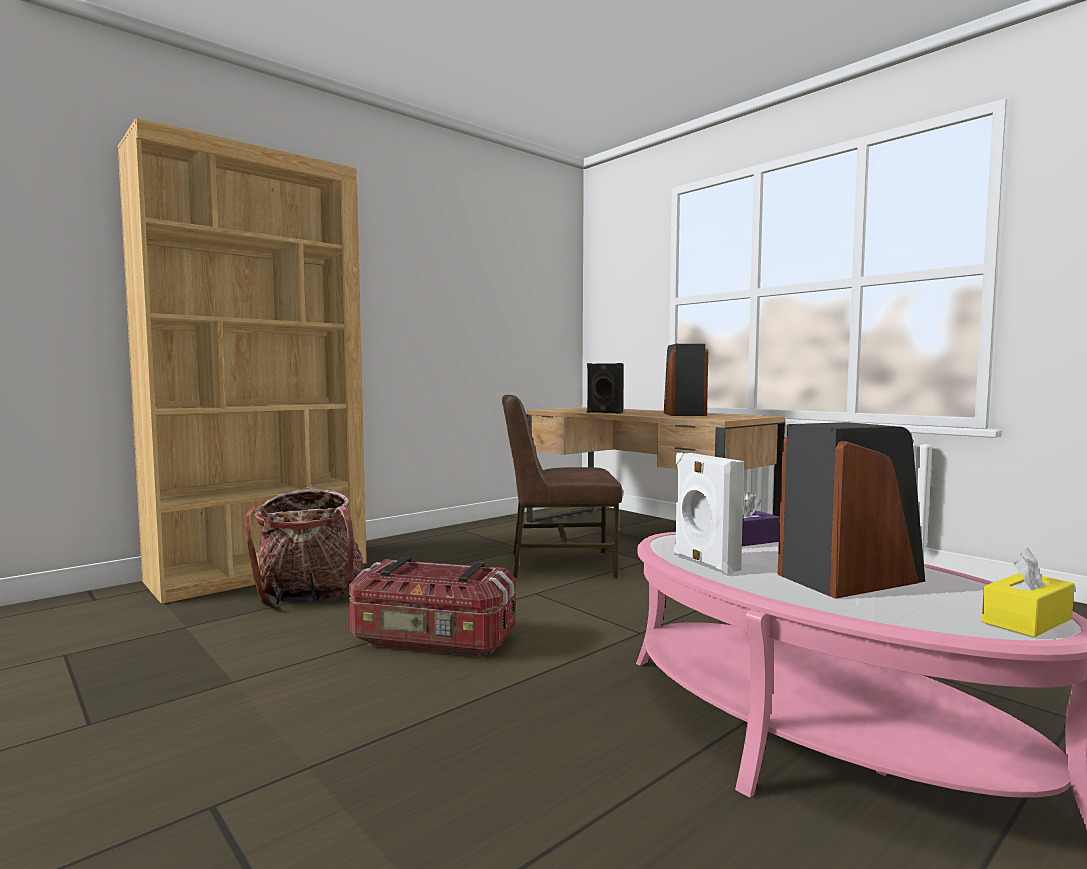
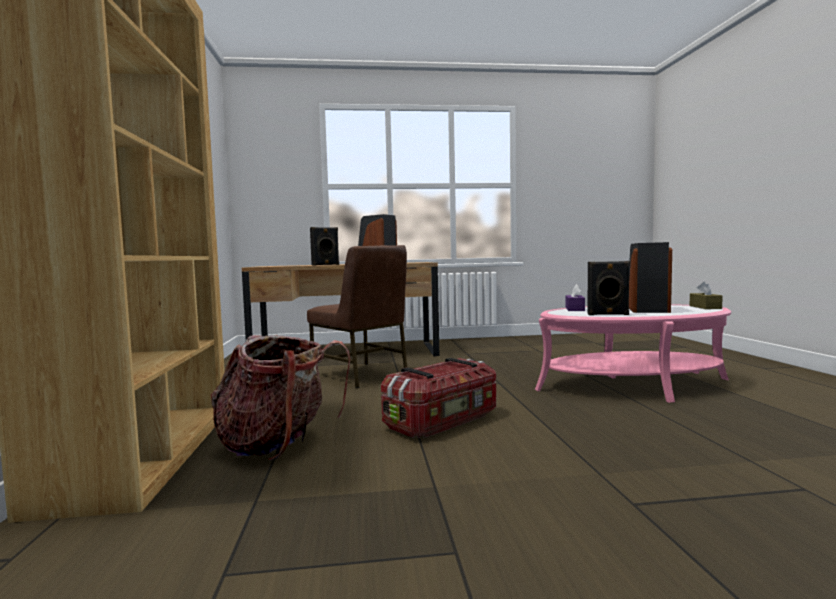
camera: 55 degrees left, 0 degrees up
(559, 564) = (361, 375): brown chair -> brown chair turned 75 degrees counterclockwise
(704, 563) = (608, 314): white speaker -> black speaker
(1027, 621) = (705, 307): yellow tissue box -> brown tissue box

